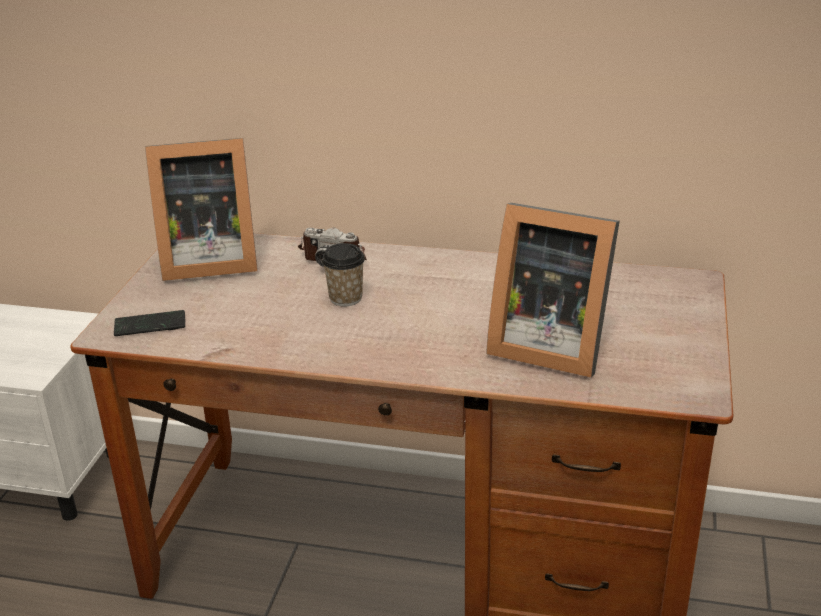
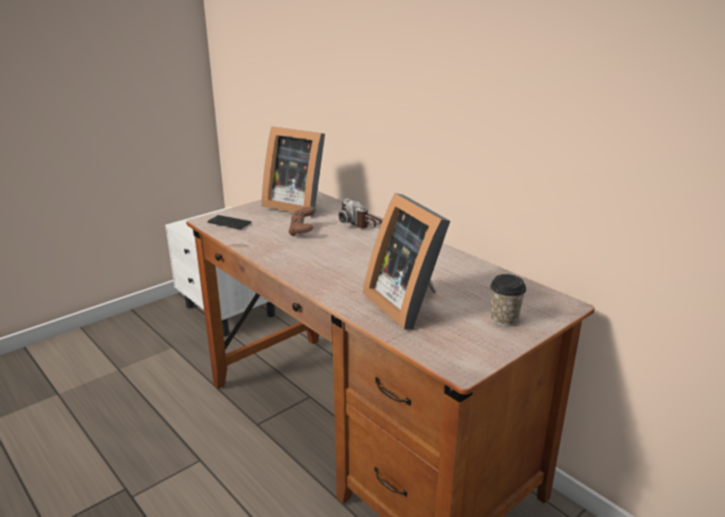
camera: 35 degrees right, 5 degrees down
(278, 298) = (302, 231): none -> brown game controller
(345, 298) = (335, 242): cup -> cup (504, 319)

